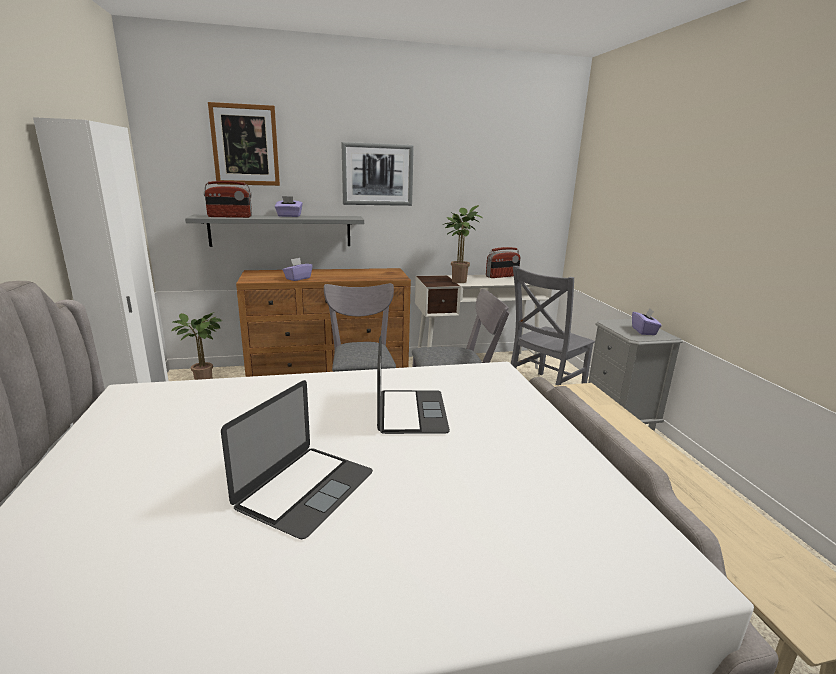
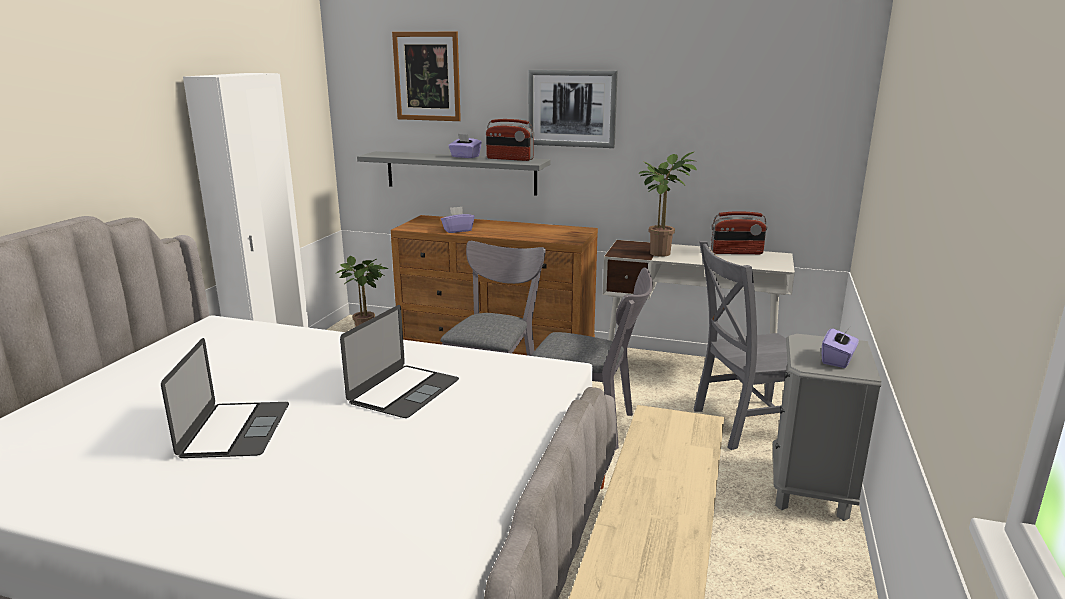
camera: 30 degrees right, 0 degrees up
(230, 217) = (401, 156): radio -> radio (509, 159)
(305, 489) = (235, 430): laptop -> laptop turned 60 degrees counterclockwise

